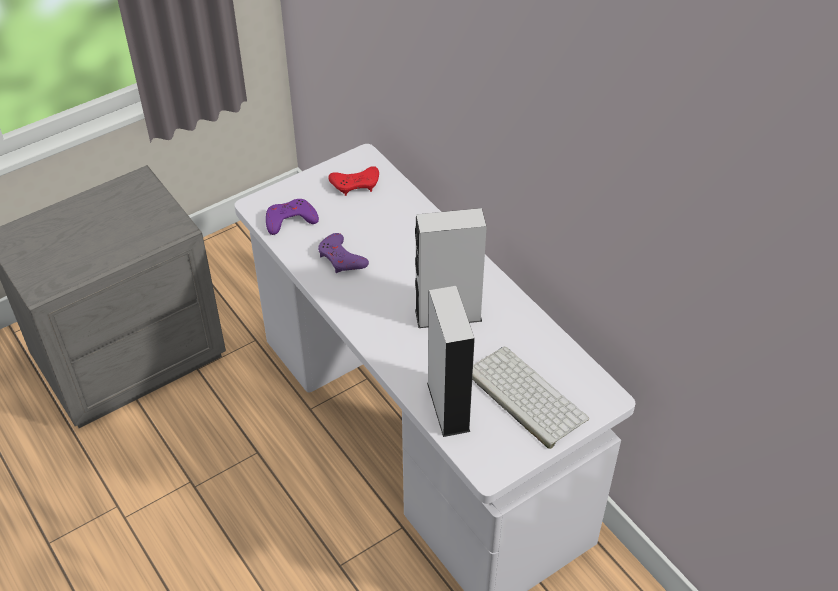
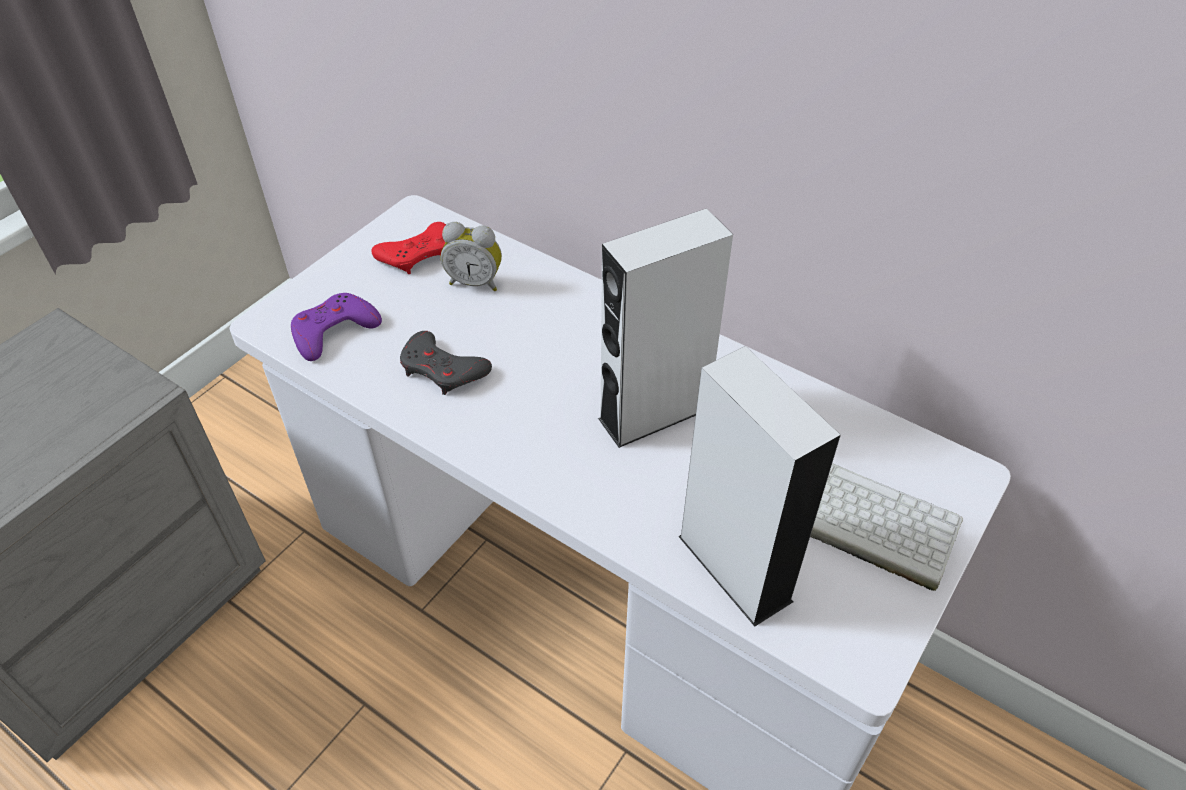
camera: 20 degrees left, 0 degrees up
(341, 258) = (443, 369): purple game controller -> grey game controller
(382, 210) = (475, 282): none -> alarm clock

